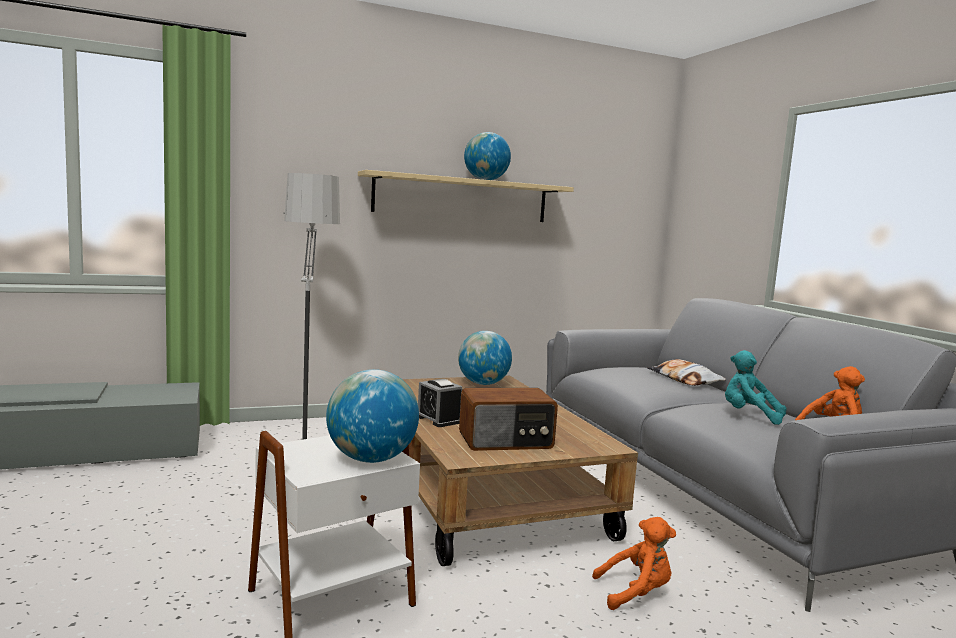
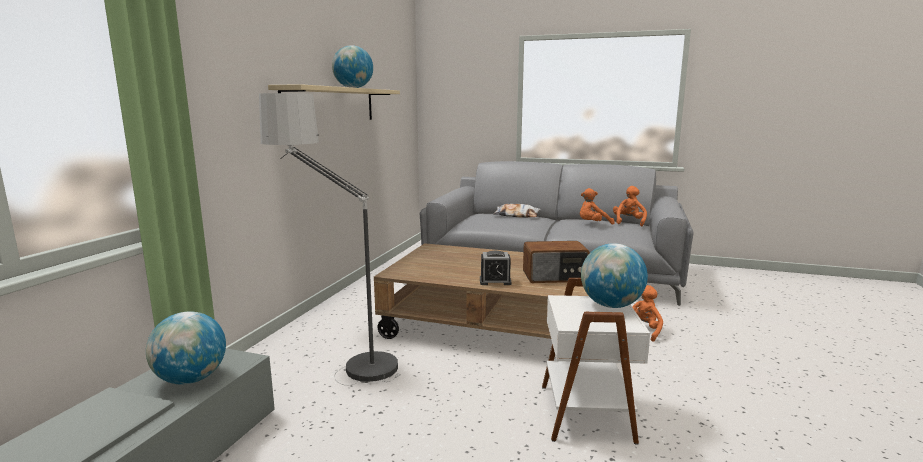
camera: 50 degrees left, 5 degrees up
(483, 384) = (434, 253): globe -> globe (191, 379)
(506, 441) = (555, 277): radio -> radio turned 60 degrees clockwise
(749, 416) = (593, 224): turquoise plush toy -> orange plush toy

